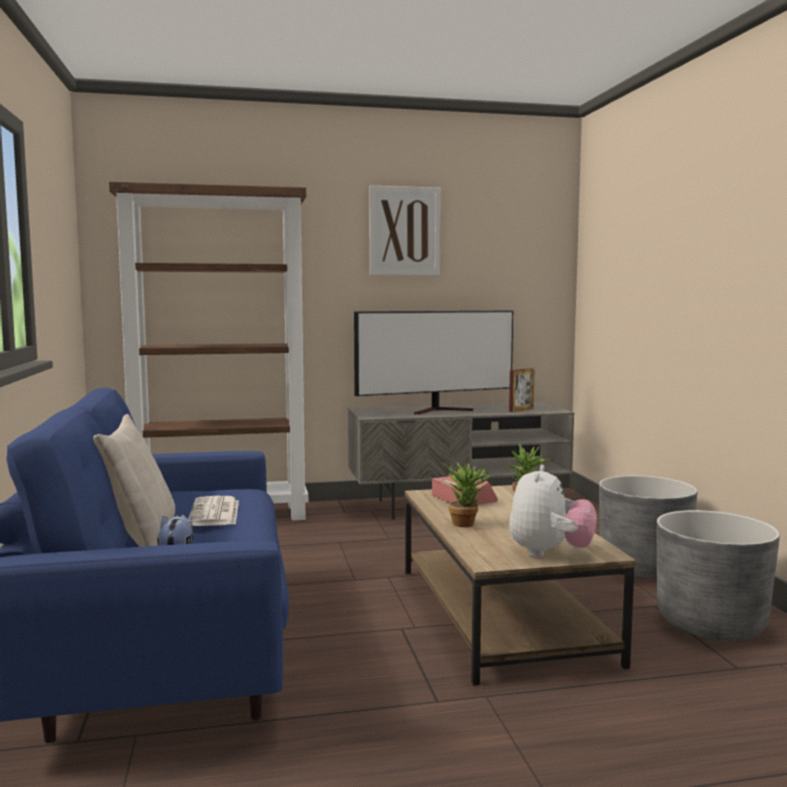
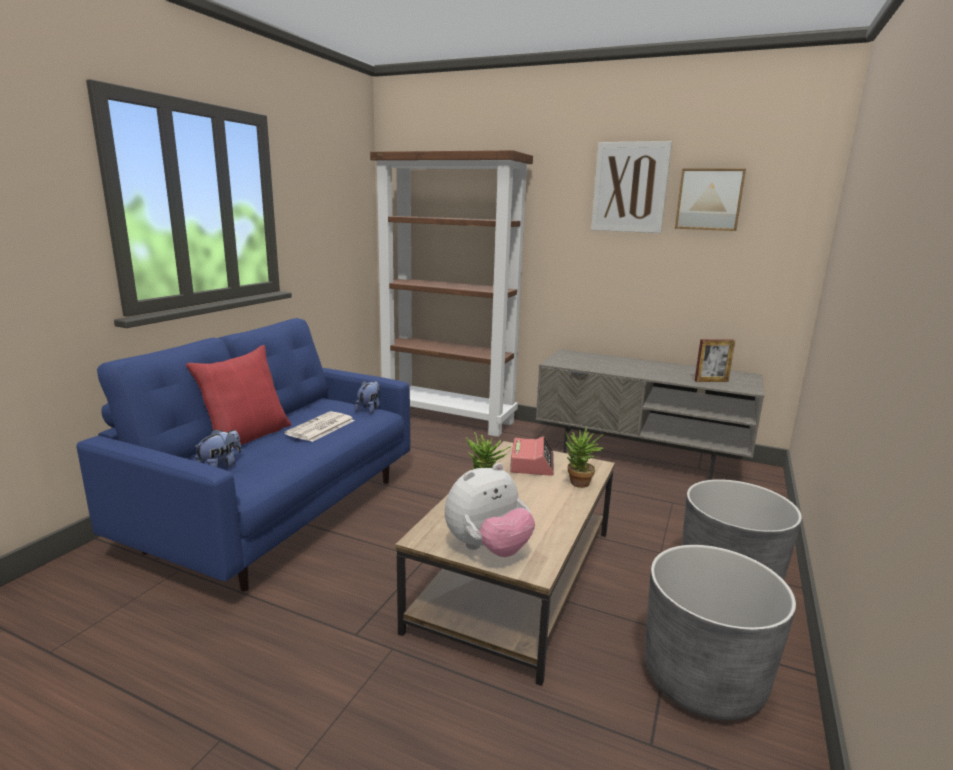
camera: 35 degrees right, 10 degrees up
(141, 538) = (247, 437): beige pillow -> red pillow
(230, 490) = (369, 409): none -> plush toy
(441, 410) = (629, 367): television -> none
(478, 242) = (709, 199): none -> picture

